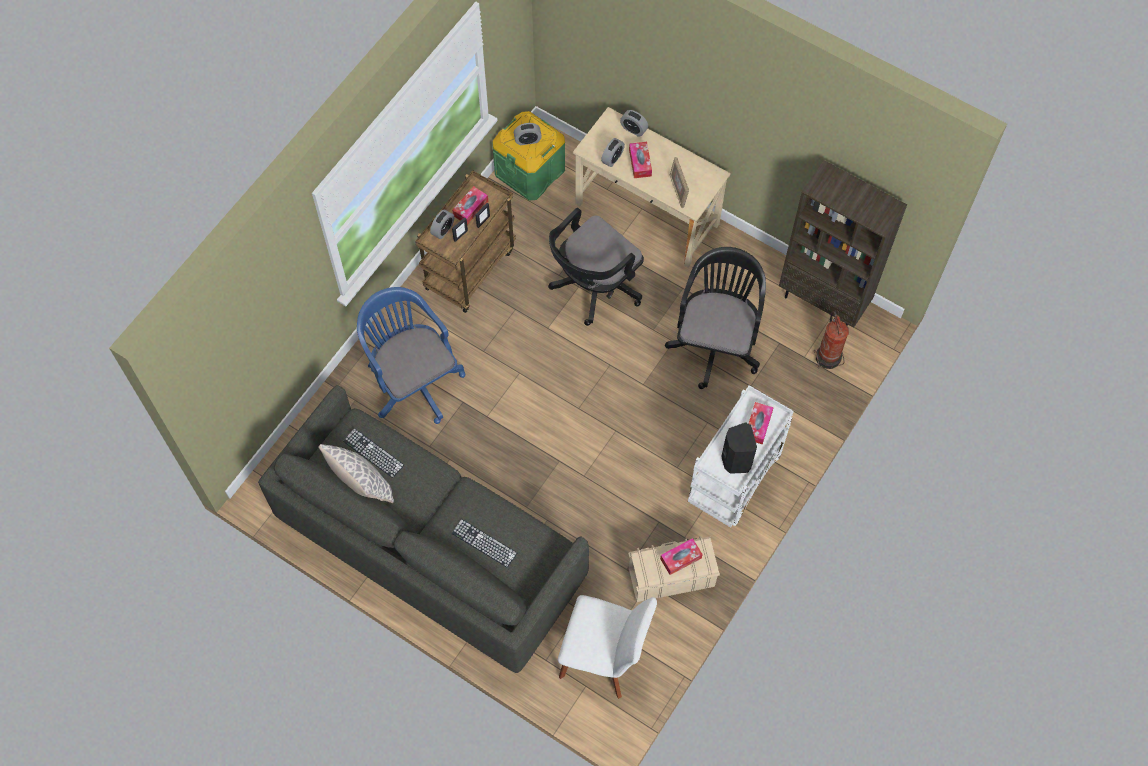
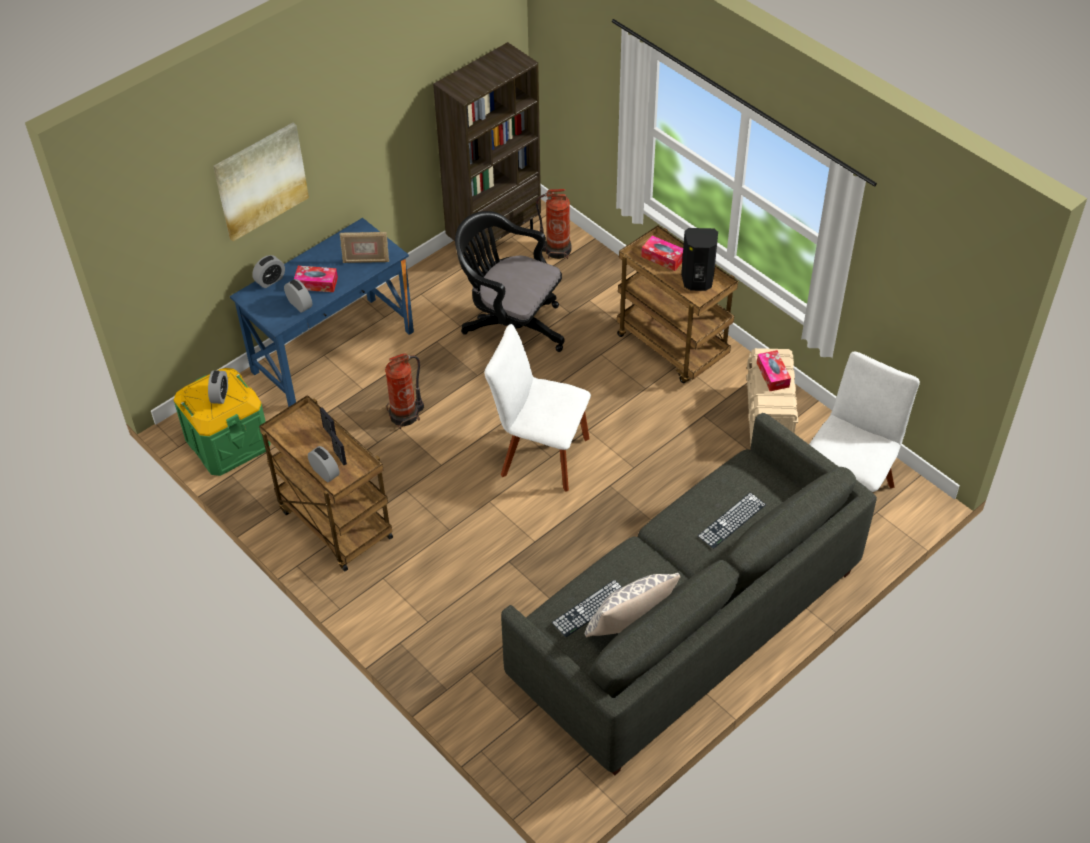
camera: 75 degrees left, 15 degrees down
(412, 380) = (463, 606): blue office chair -> none
(470, 208) = (307, 441): tissue box -> none
(578, 399) = (540, 454): none -> white chair
(593, 287) = (405, 415): black office chair -> fire extinguisher
(647, 214) = (333, 351): beige desk -> blue desk
(660, 71) = (261, 181): none -> picture
(734, 481) = (673, 347): white cart -> brown cart

